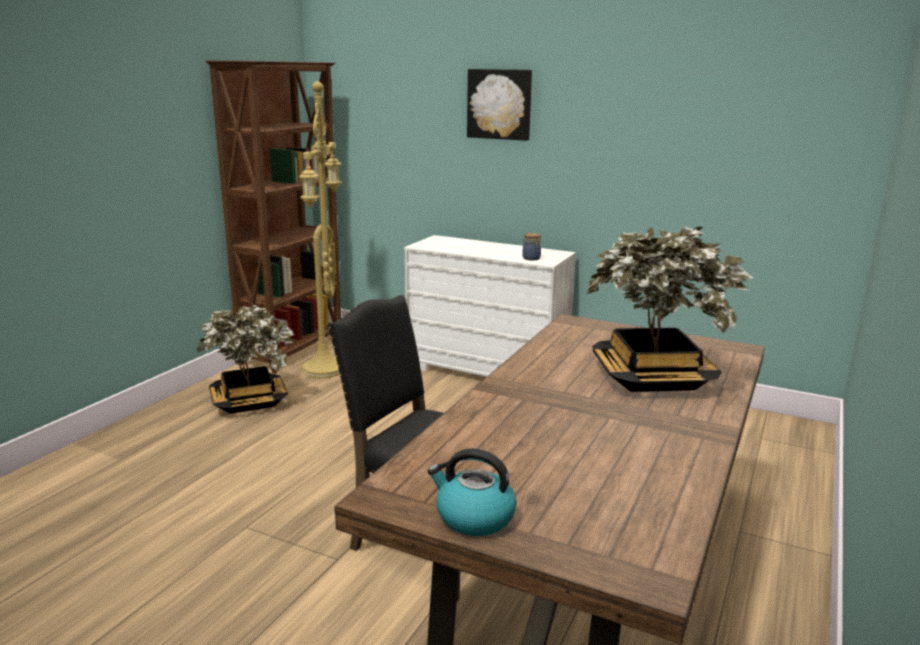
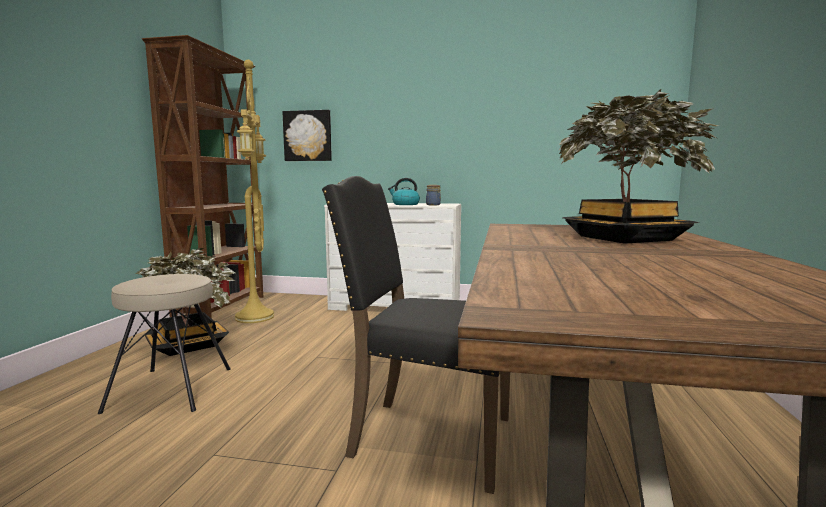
camera: 15 degrees left, 10 degrees down
(226, 454) = (172, 389): none -> beige stool
(473, 517) = (666, 316): kettle -> kettle (405, 204)
(500, 104) = (394, 94): picture -> picture (308, 136)

